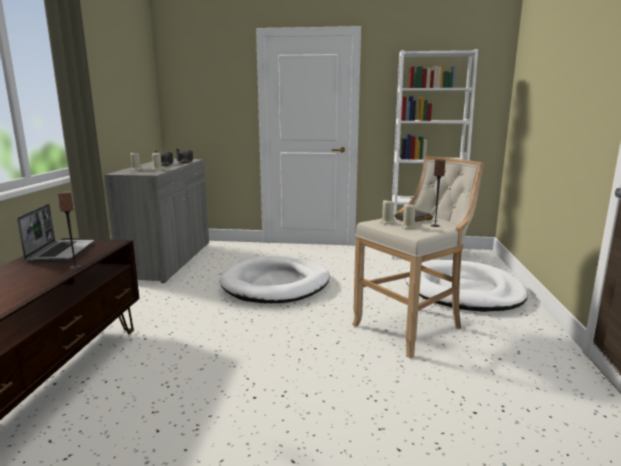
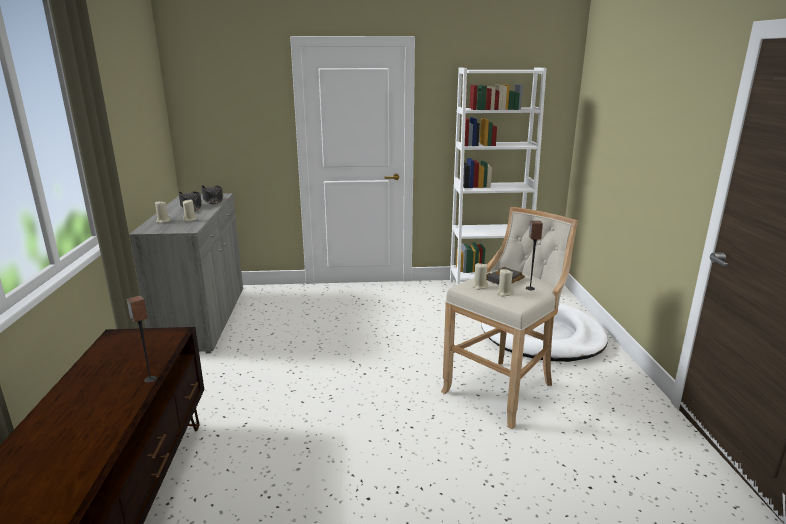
camera: 10 degrees left, 5 degrees up
(61, 251) = (117, 354): laptop -> none
(276, 284) = (341, 344): white dog bed -> none

